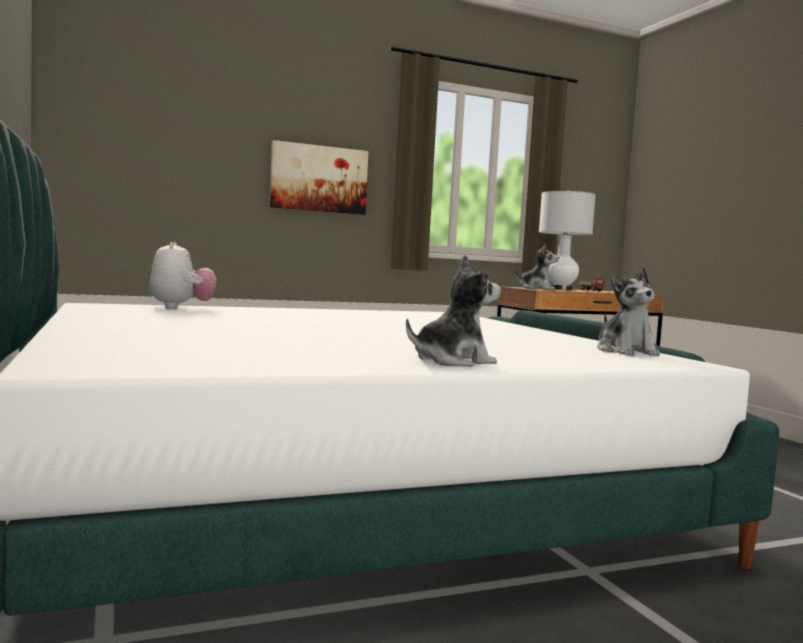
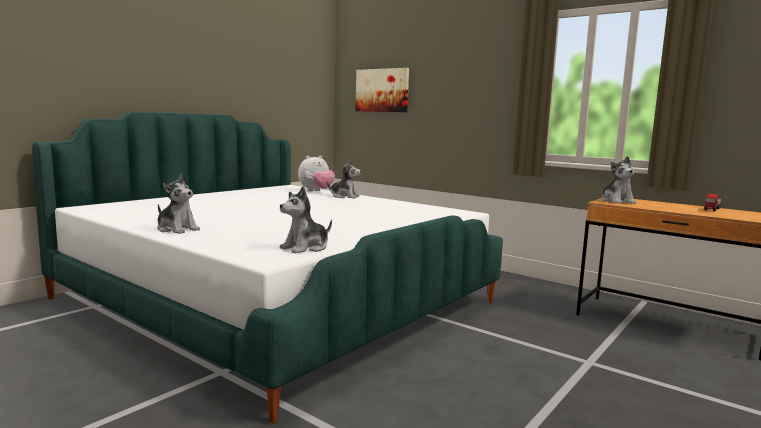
camera: 60 degrees right, 5 degrees up
(260, 310) = (344, 196): none -> plush toy
(319, 178) = (470, 106): picture -> picture (382, 90)
(561, 289) = (669, 204): white table lamp -> none

